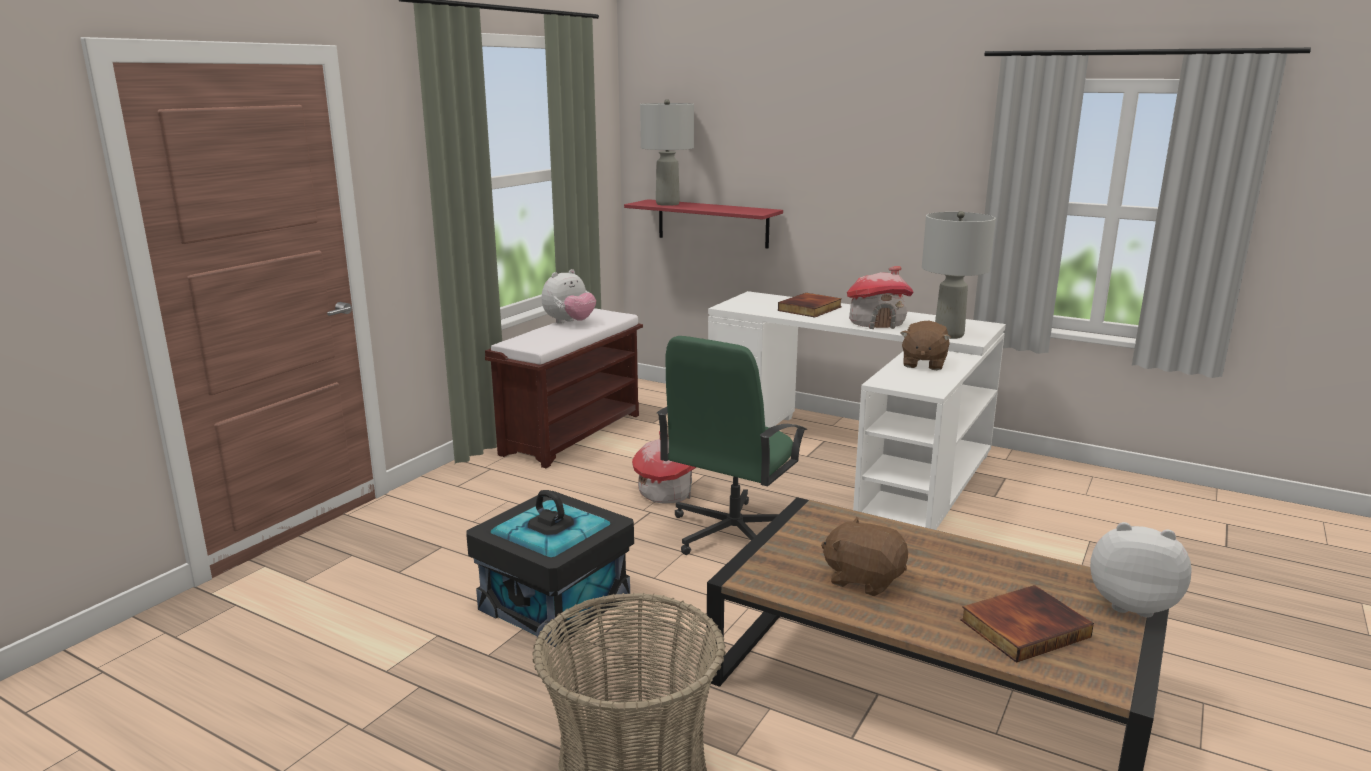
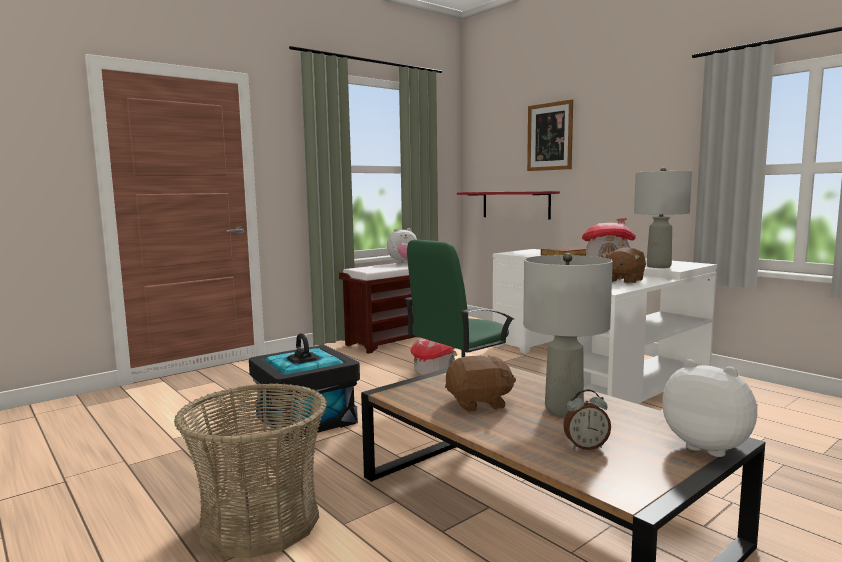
camera: 20 degrees right, 10 degrees down
(668, 204) = (485, 191): grey table lamp -> grey table lamp (564, 409)
(768, 131) = (550, 136): none -> picture
(863, 579) = (479, 403): brown plush toy -> brown plush toy turned 120 degrees clockwise
(1023, 627) = (585, 446): book -> alarm clock

